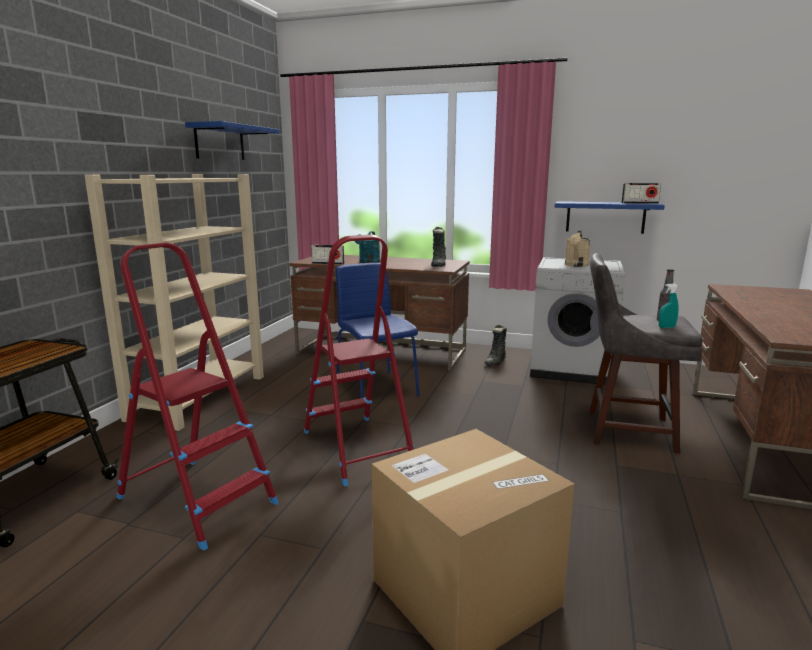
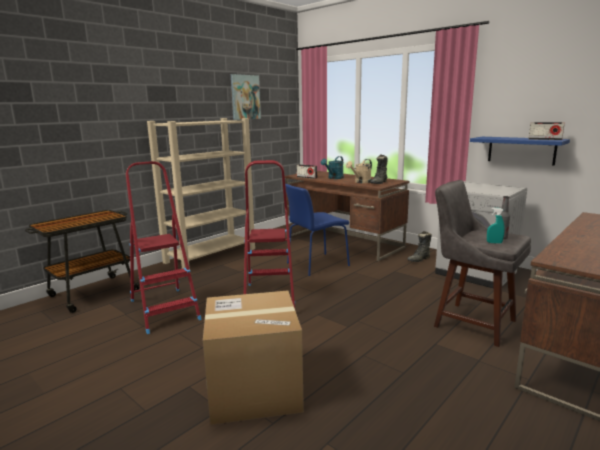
camera: 25 degrees right, 0 degrees up
(220, 142) = (245, 97): blue shelf -> picture
(374, 387) = (316, 265): blue chair -> blue chair turned 120 degrees counterclockwise
(576, 265) = (477, 189): beige watering can -> beige watering can (360, 182)

